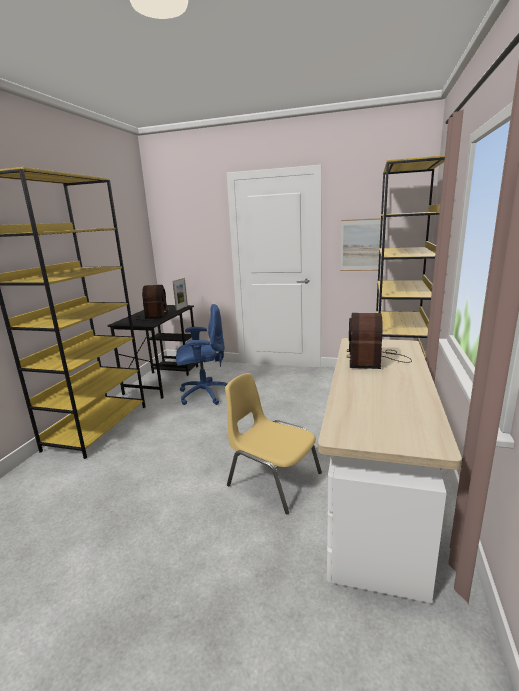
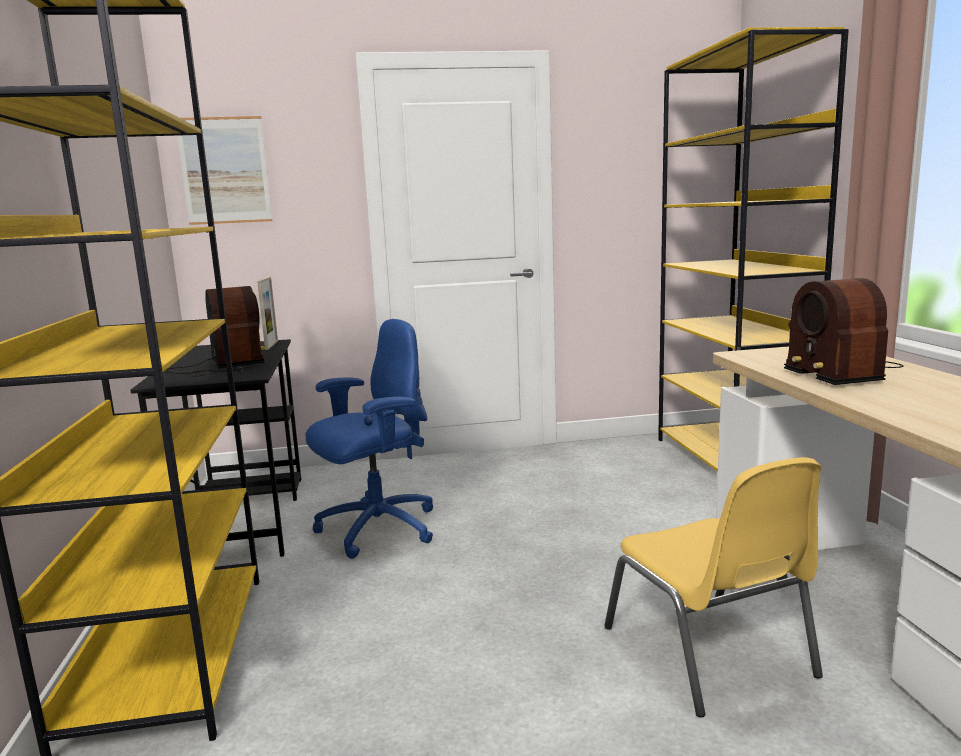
camera: 25 degrees left, 5 degrees down
(273, 479) = (710, 653): yellow chair -> yellow chair turned 120 degrees counterclockwise
(361, 245) = (623, 202): picture -> picture (225, 171)

